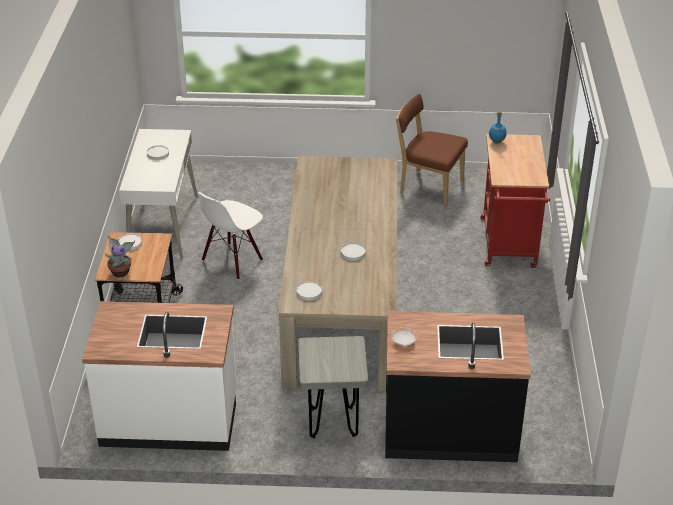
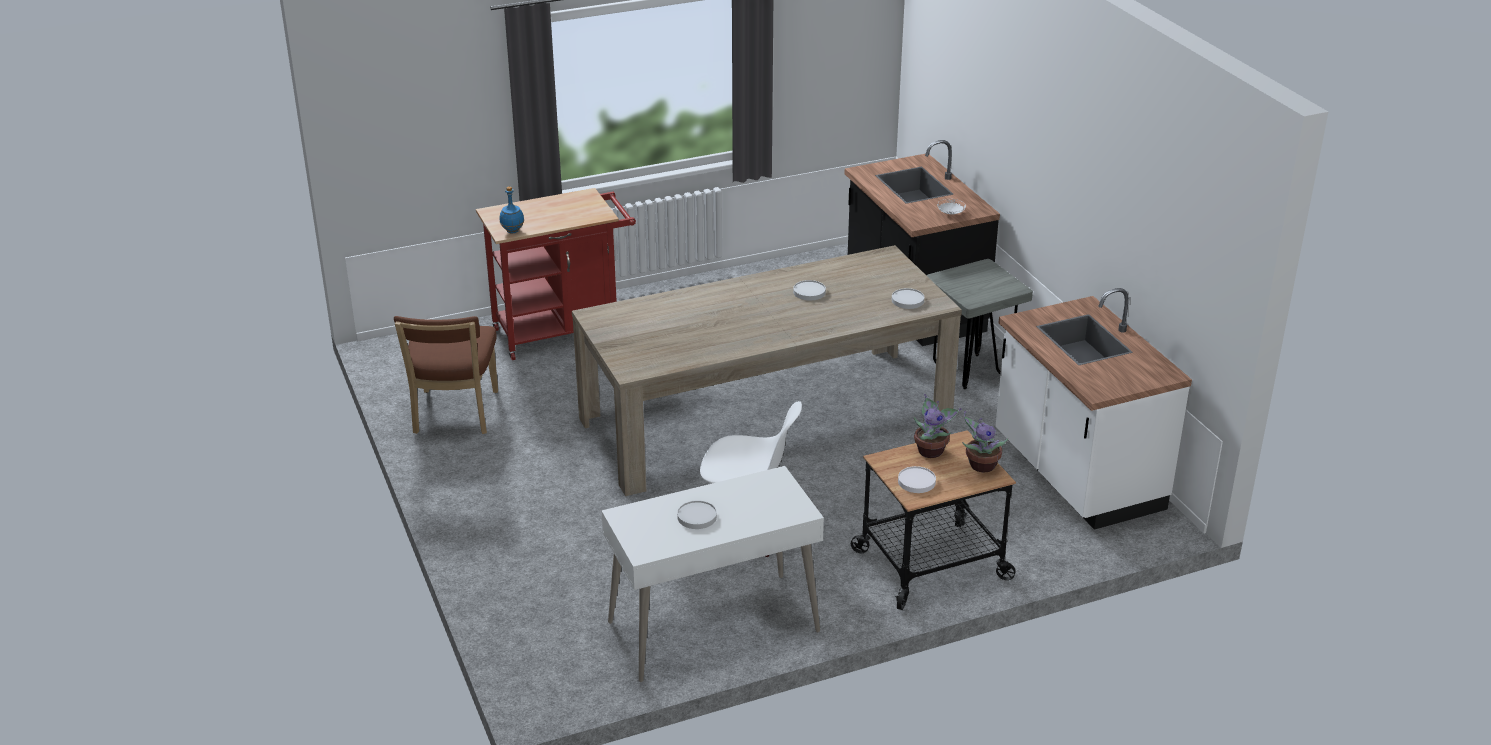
camera: 115 degrees left, 5 degrees down
(152, 259) = (932, 451): none -> potted plant

